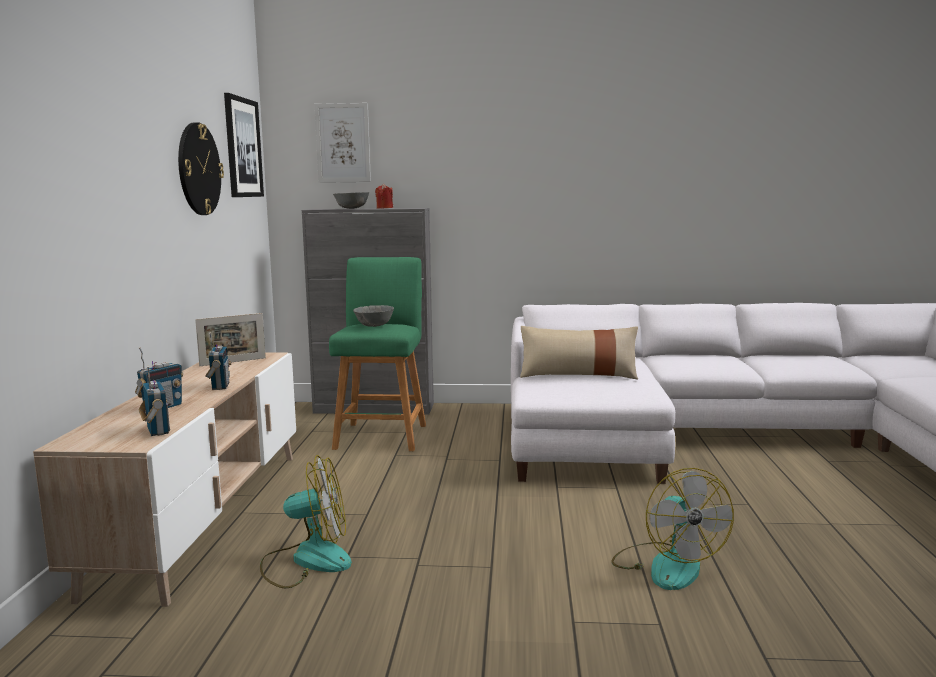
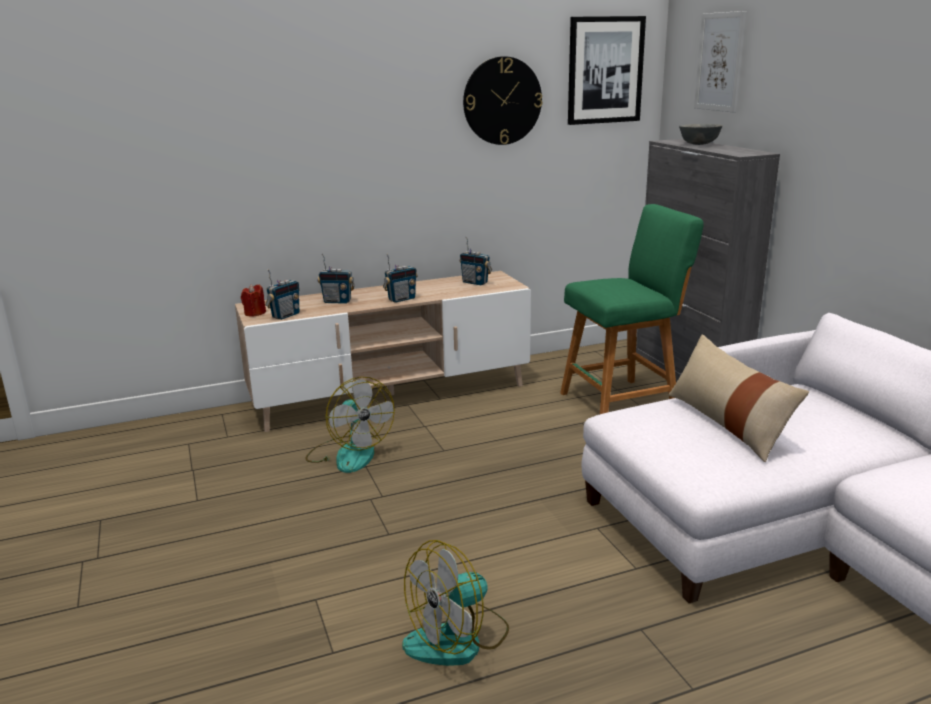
camera: 65 degrees right, 10 degrees up
(233, 362) = (475, 282): picture frame -> radio
(374, 326) = (612, 285): grey bowl -> none
(384, 208) = (727, 148): red candle -> red candle (255, 313)

